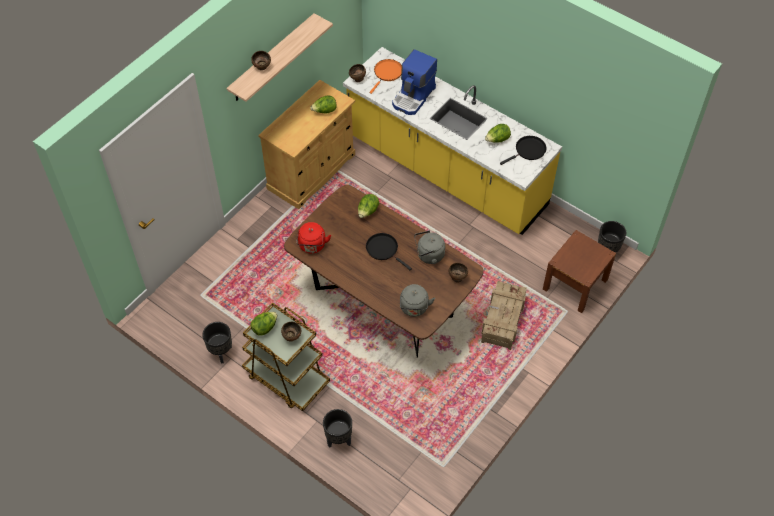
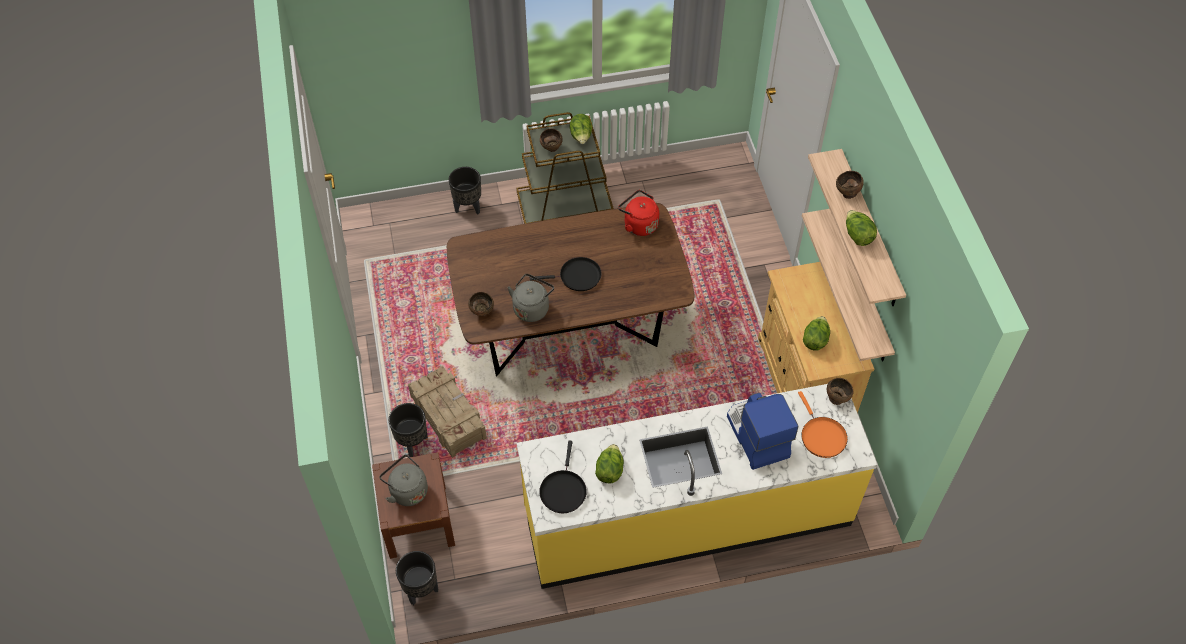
camera: 130 degrees right, 0 degrees up
(221, 352) = (639, 180): black planter -> black planter (413, 443)
(283, 91) = (860, 287): none -> shelf
(368, 211) = (637, 295): lettuce -> lettuce (857, 236)
(414, 308) = (486, 254): grey kettle -> grey kettle (407, 490)

